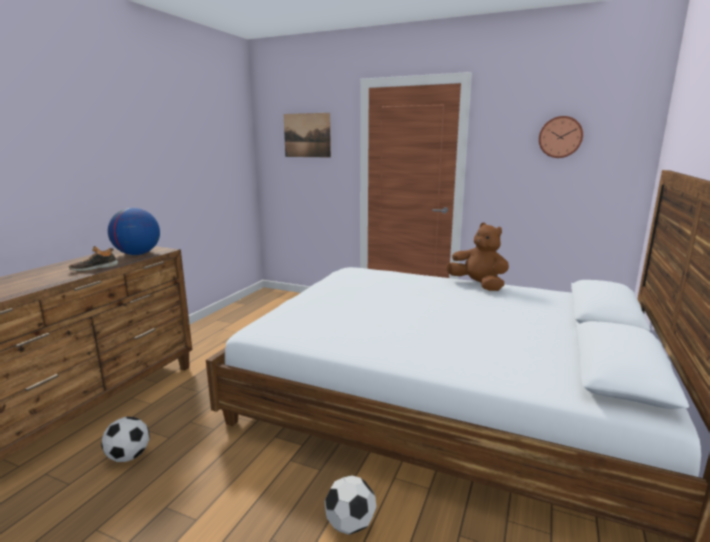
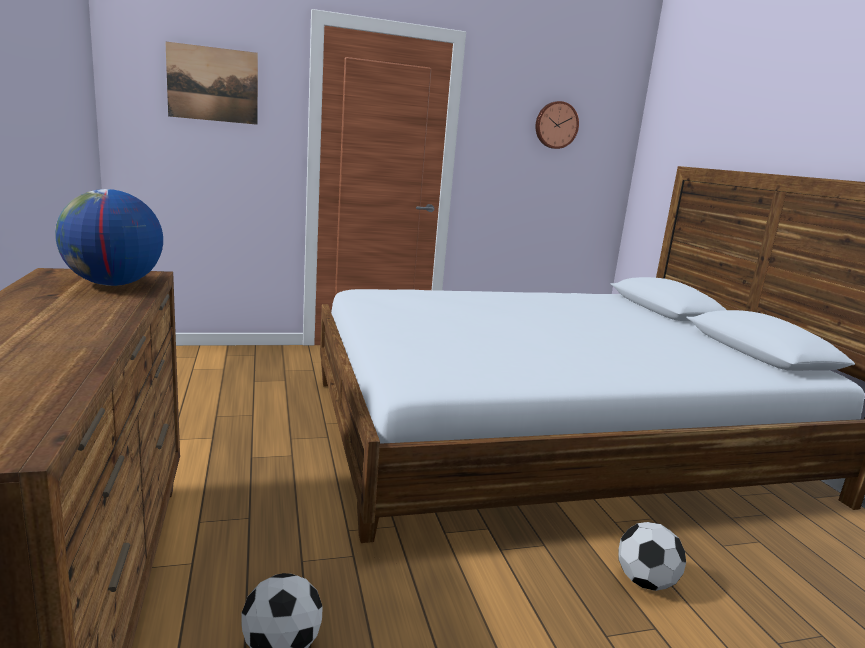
camera: 40 degrees left, 0 degrees up
(94, 268) = (103, 313): shoe -> none
(478, 285) = (530, 295): brown plush toy -> none

